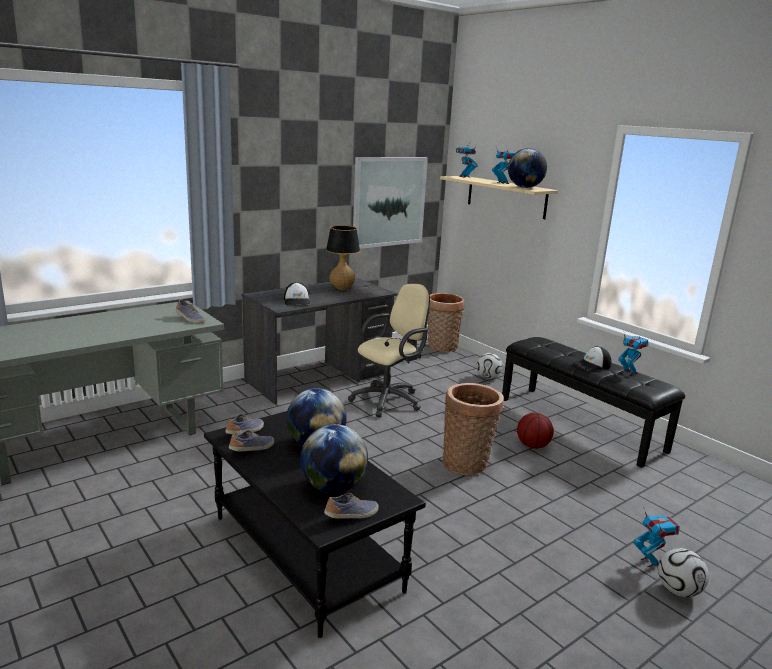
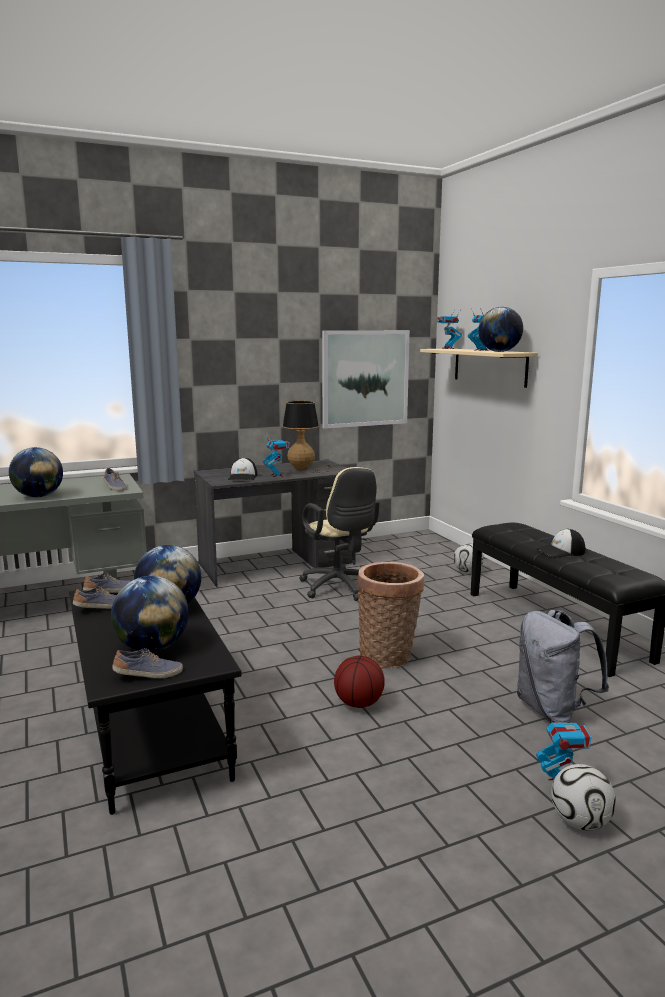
camera: 15 degrees right, 5 degrees down
(122, 332) = (39, 496): none -> globe
(389, 400) = (340, 588): beige office chair -> beige office chair turned 90 degrees clockwise
(441, 348) = (430, 541): basket -> none
(532, 446) = (479, 644): basketball -> basketball (358, 704)
(616, 501) = (553, 711): none -> grey backpack
(629, 372) = (604, 560): toy robot -> toy robot (276, 475)

